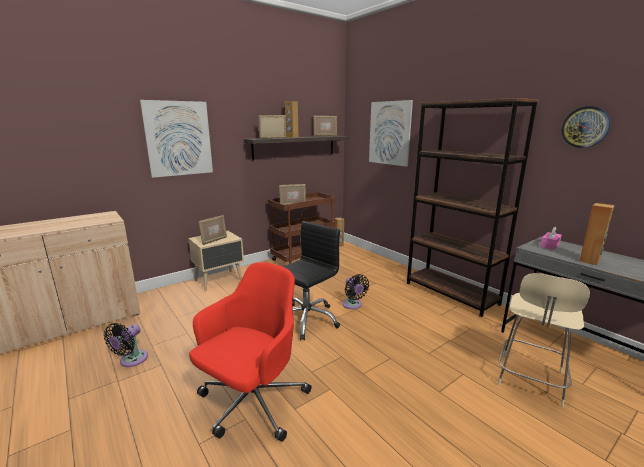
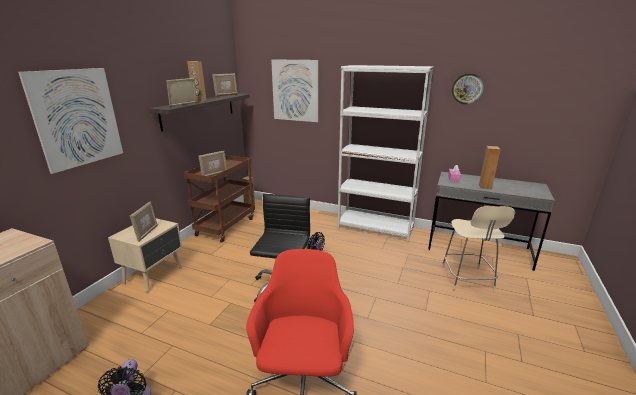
camera: 30 degrees left, 5 degrees up
(451, 293) = (375, 228): brown bookcase -> white bookcase

